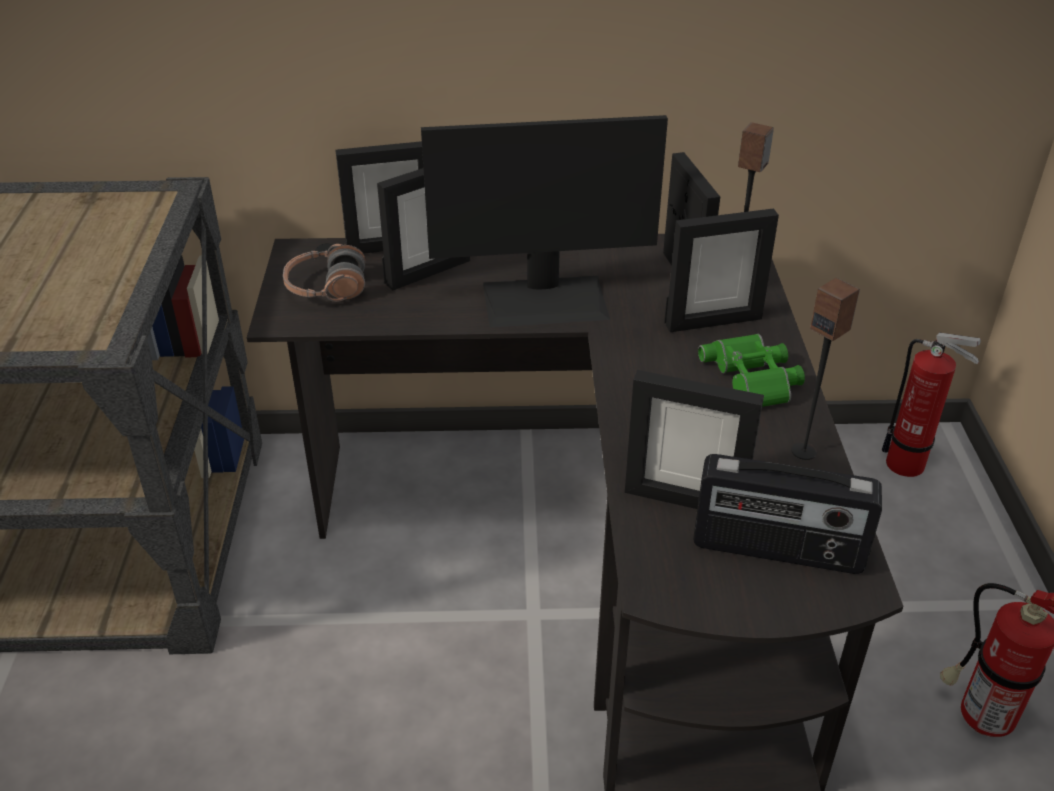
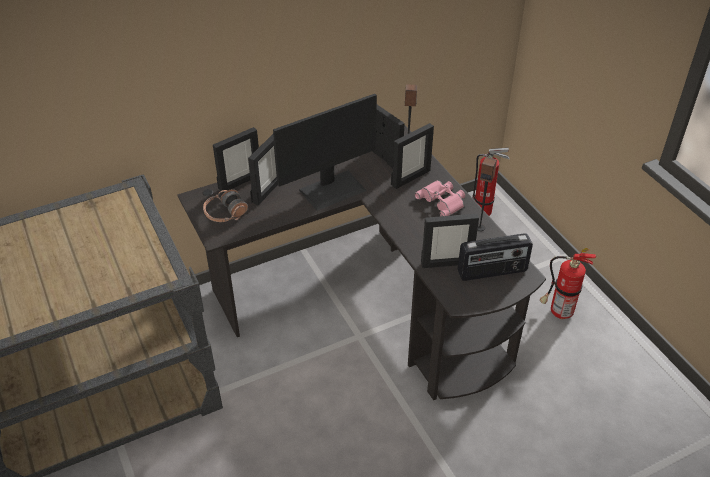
camera: 25 degrees left, 5 degrees up
(753, 379) = (443, 200): green binoculars -> pink binoculars

